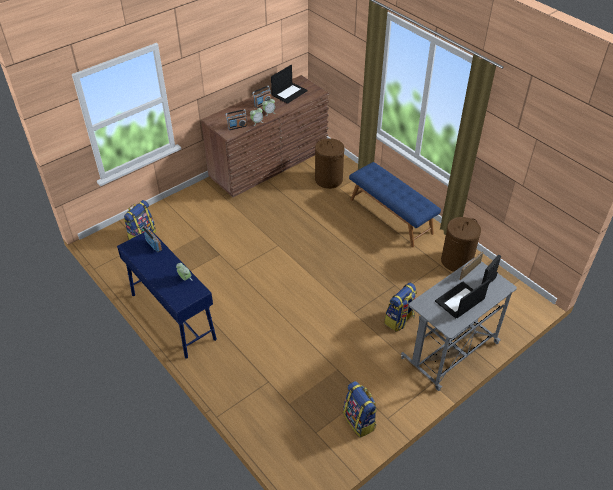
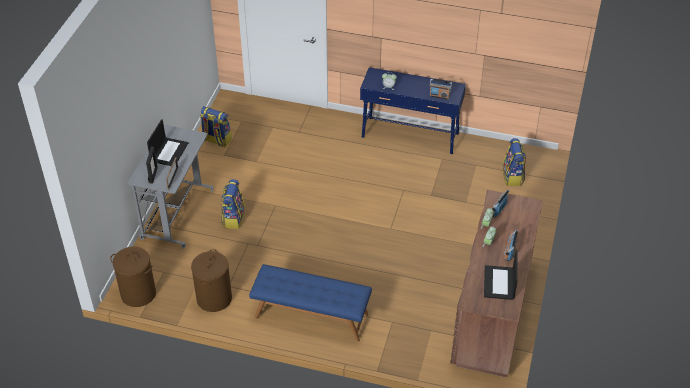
camera: 145 degrees right, 0 degrees up
(329, 180) = (411, 326): brown laundry basket -> brown laundry basket (138, 293)

